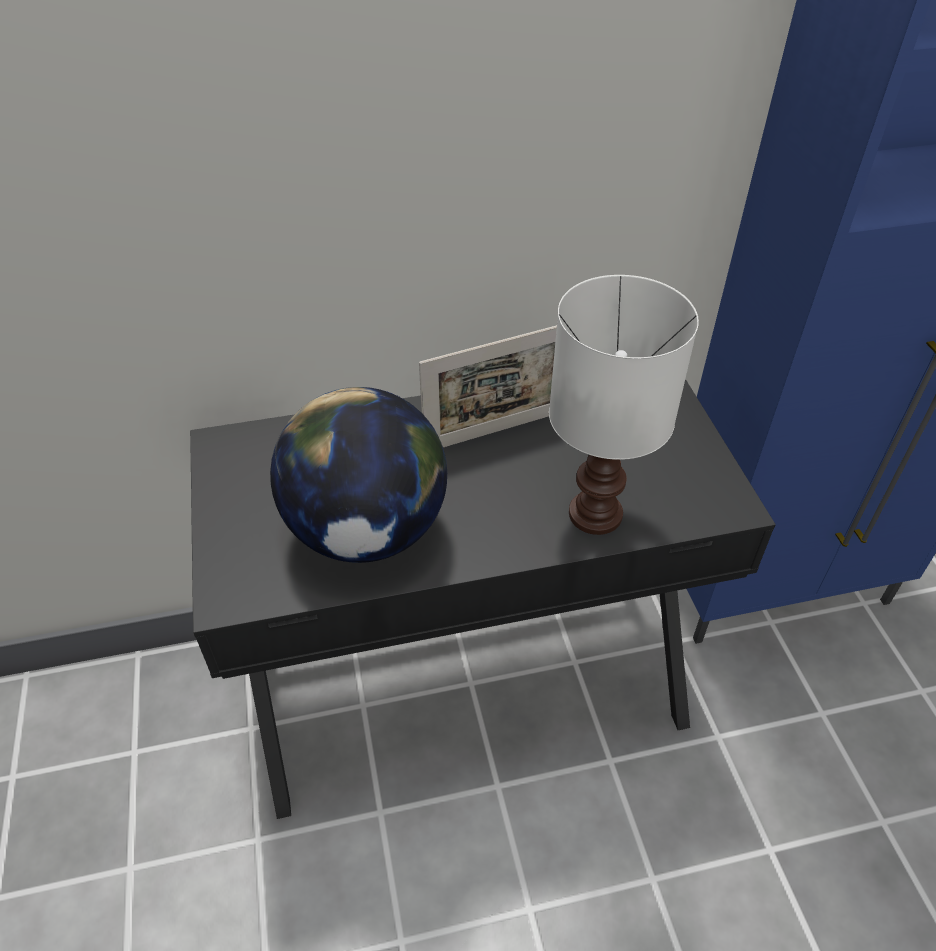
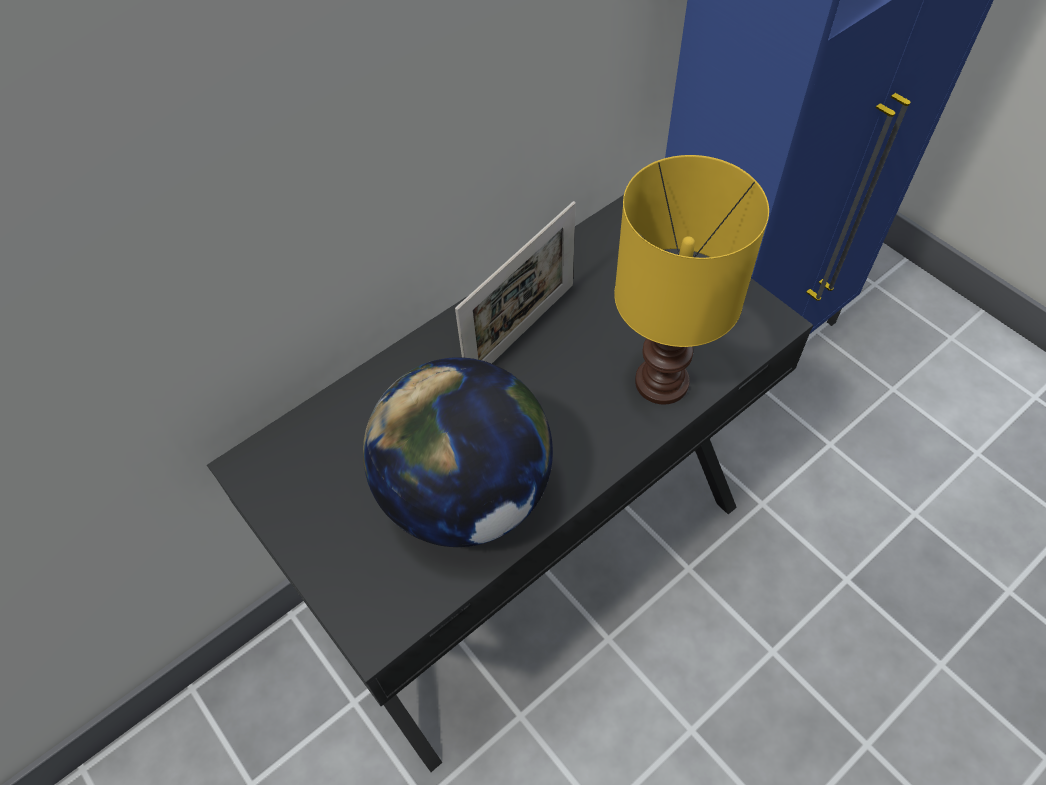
camera: 25 degrees left, 10 degrees up
(594, 516) = (662, 384): white table lamp -> yellow table lamp

